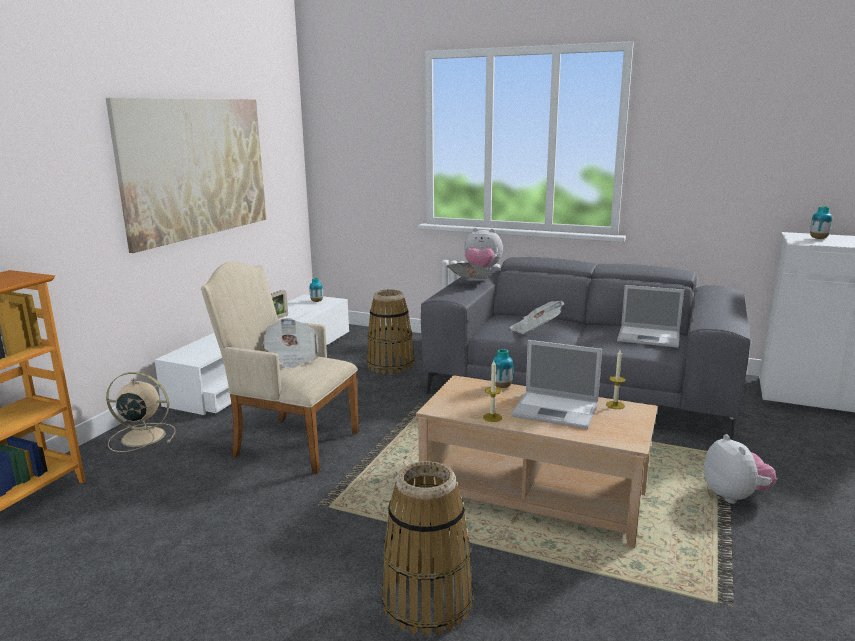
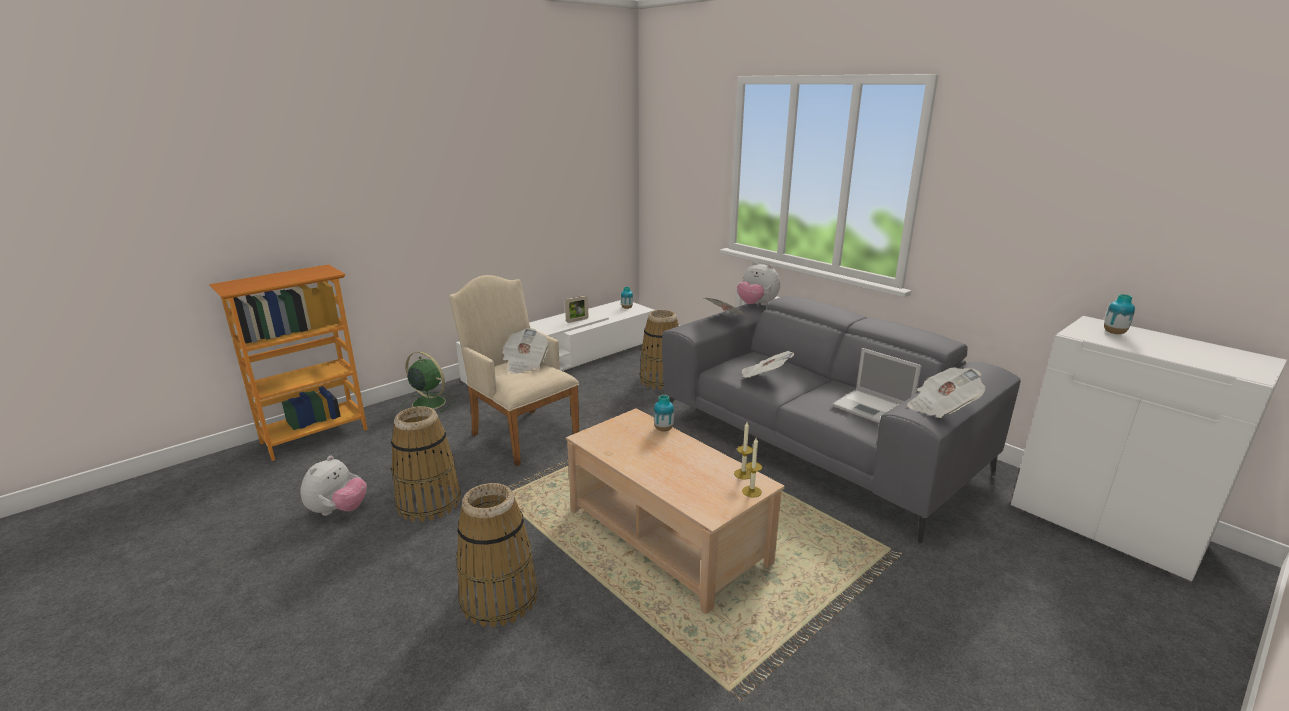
camera: 25 degrees right, 5 degrees up
(141, 437) = (427, 403): beige fan -> green fan
(197, 168) = (512, 184): picture -> none
(248, 535) = (429, 502): none -> basket
(492, 417) = (620, 457): candle -> candle (751, 491)
(557, 410) = (683, 465): laptop -> none
(728, 317) = (941, 407): none -> newspaper
(734, 496) = (861, 598): plush toy -> plush toy (338, 510)

